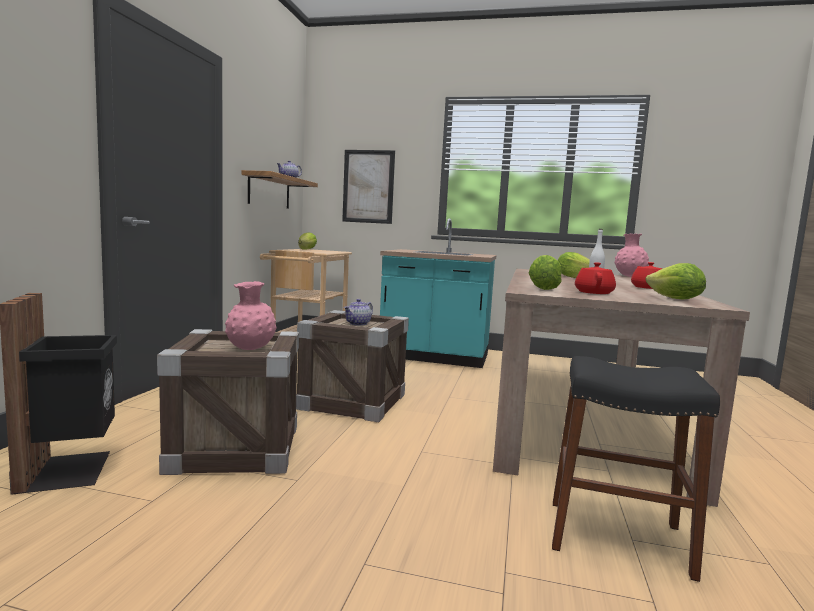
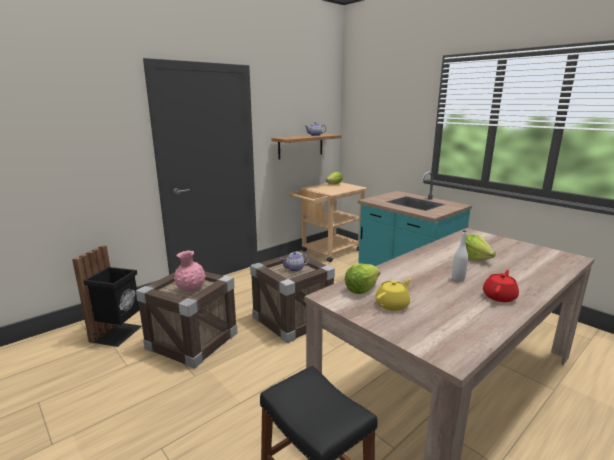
camera: 35 degrees right, 10 degrees up
(368, 186) = (381, 135): picture -> none
(594, 292) = (392, 305): red teapot -> yellow teapot
(629, 276) = (567, 258): pink vase -> none
(675, 299) = (449, 333): lettuce -> none

